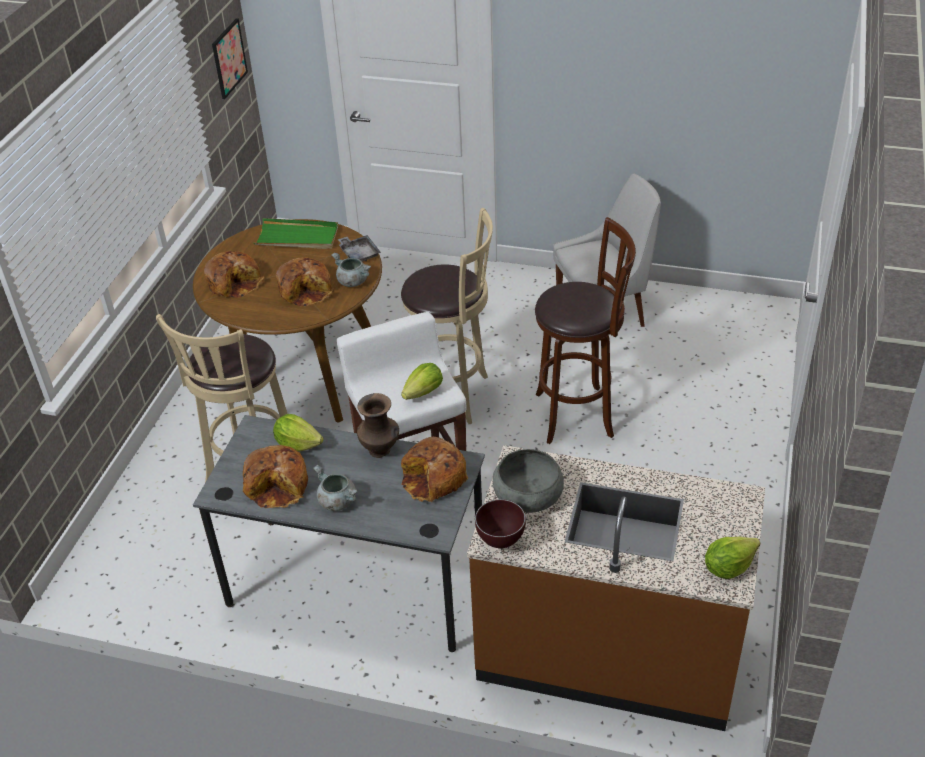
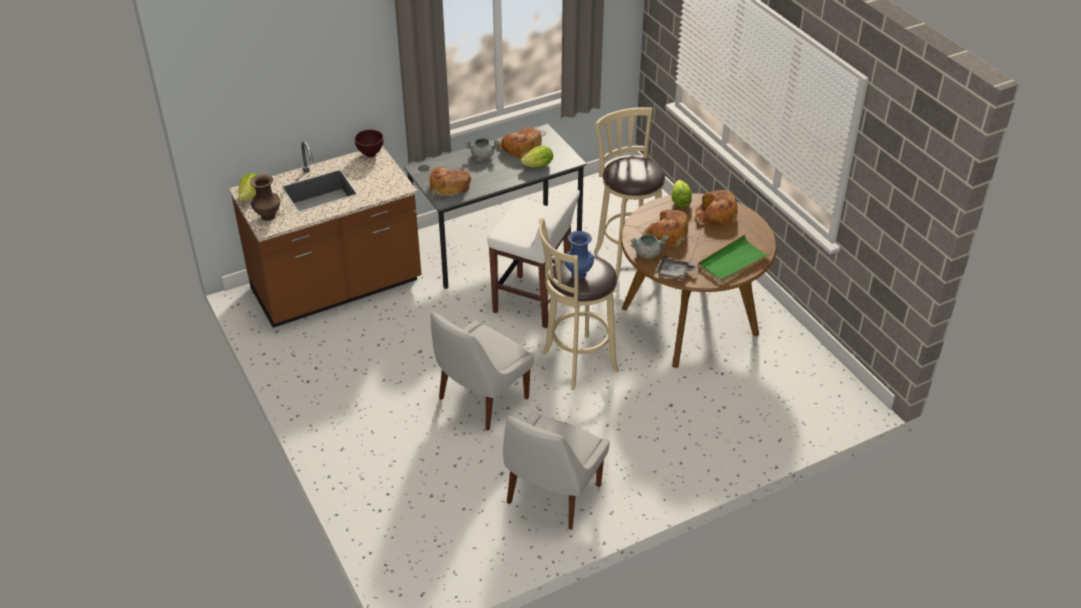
camera: 135 degrees right, 0 degrees up
(229, 58) = (901, 211): picture -> none
(380, 450) = (493, 184): brown vase -> brown vase (267, 217)
(423, 392) = (514, 225): lettuce -> lettuce (680, 201)
(450, 282) = (578, 274): none -> blue vase
(528, 494) = (379, 177): grey bowl -> none
(579, 414) = (481, 400): brown stool -> white chair

